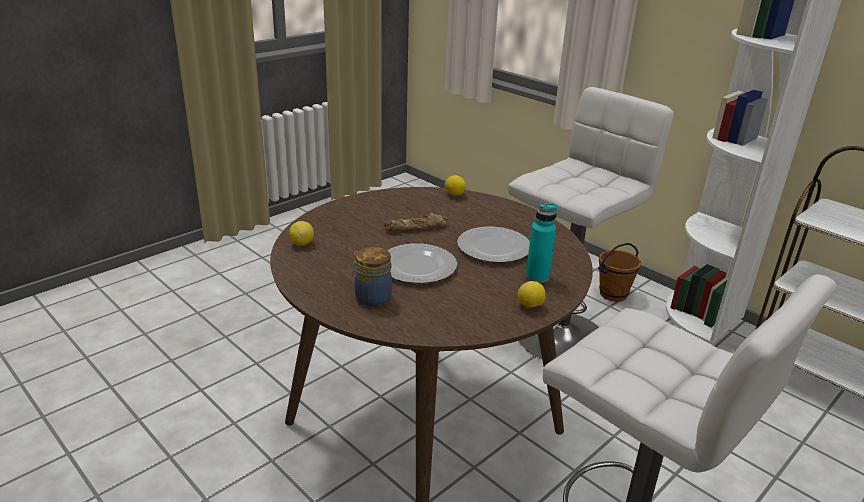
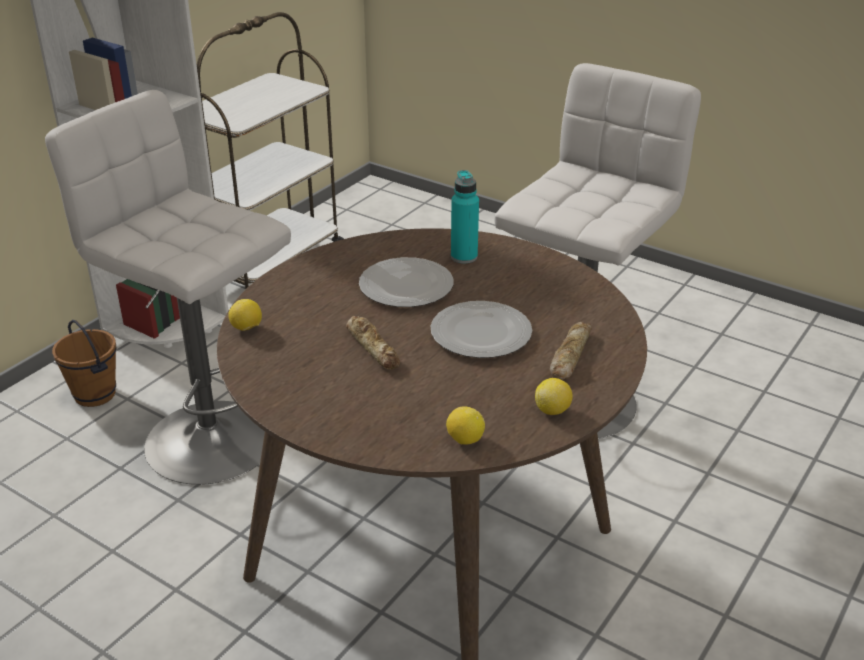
camera: 100 degrees left, 5 degrees up
(371, 297) = (569, 355): jar -> bread
(530, 306) = (527, 259): lemon -> lemon (552, 410)

